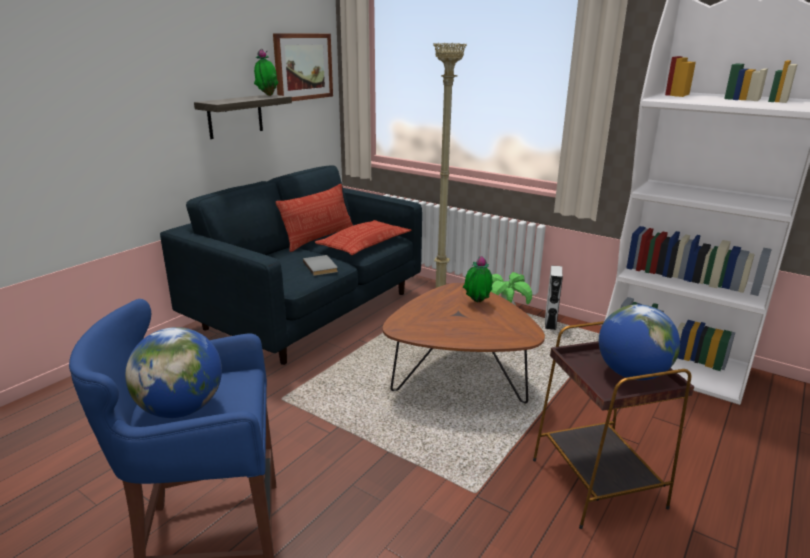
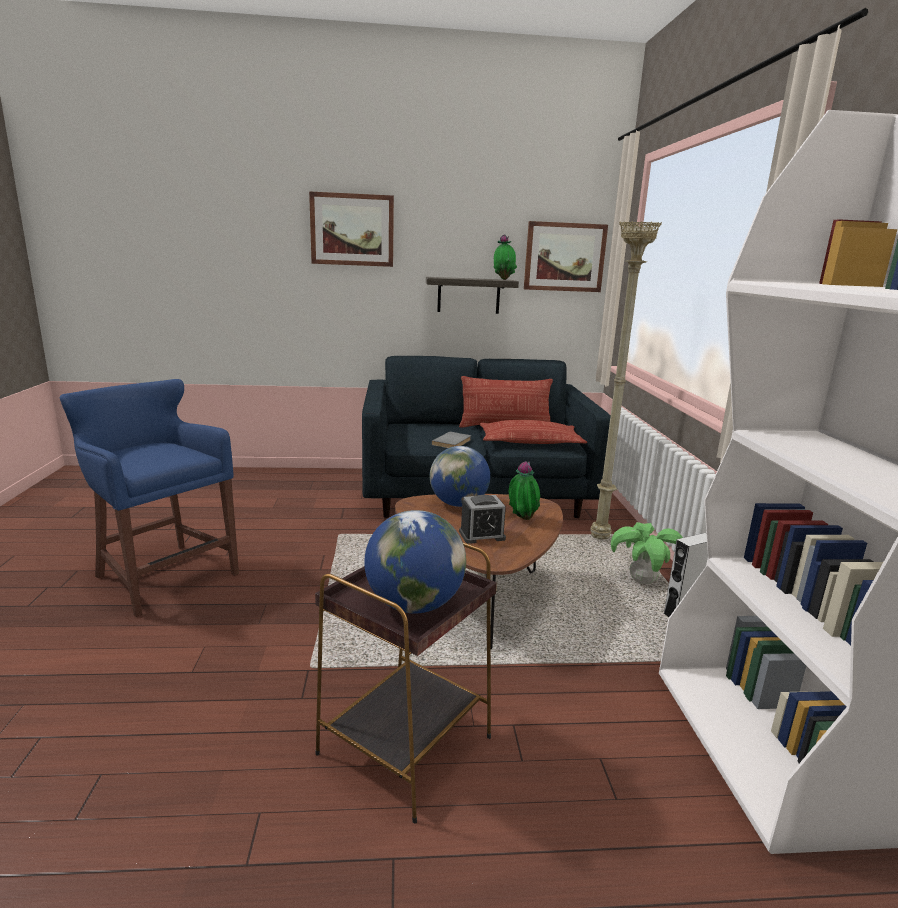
camera: 50 degrees right, 5 degrees down
(105, 54) = (352, 230): none -> picture
(181, 409) = (138, 453): globe -> globe (458, 504)
(485, 325) = (482, 535): none -> alarm clock

